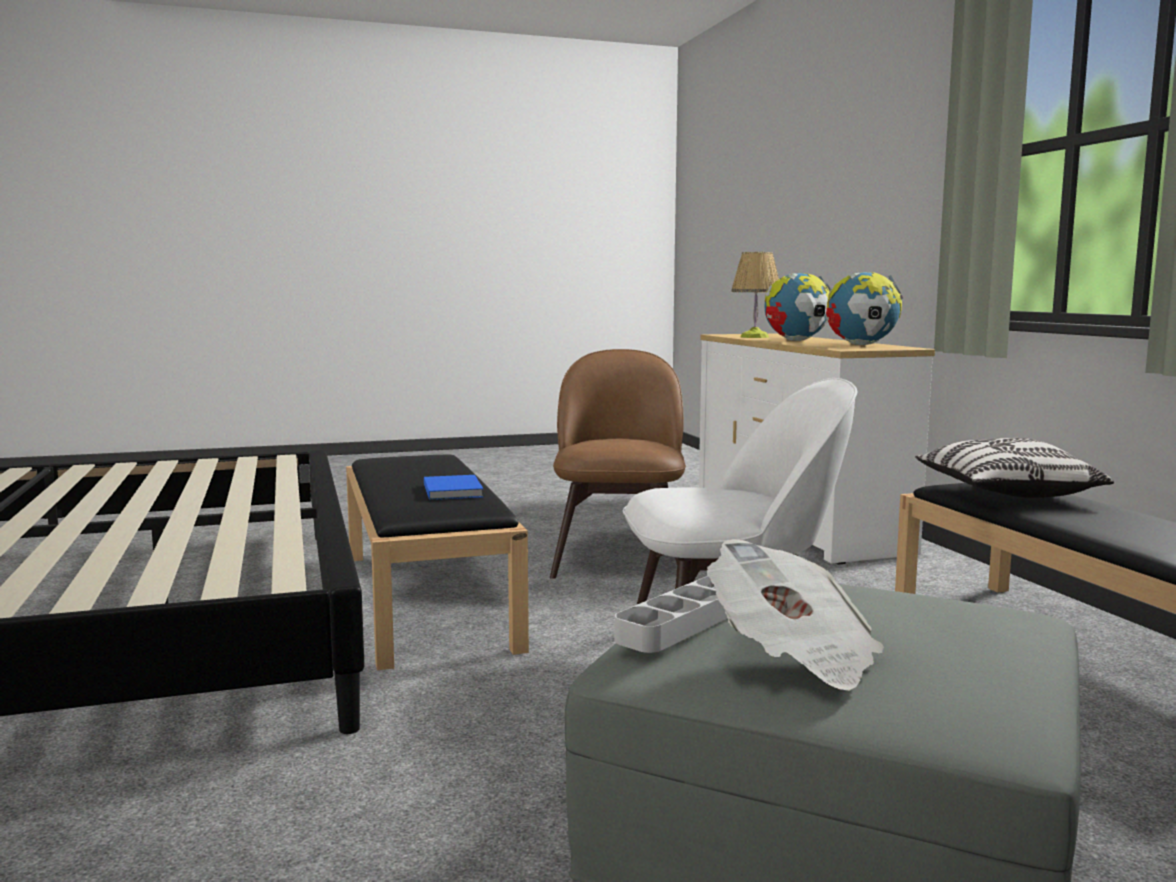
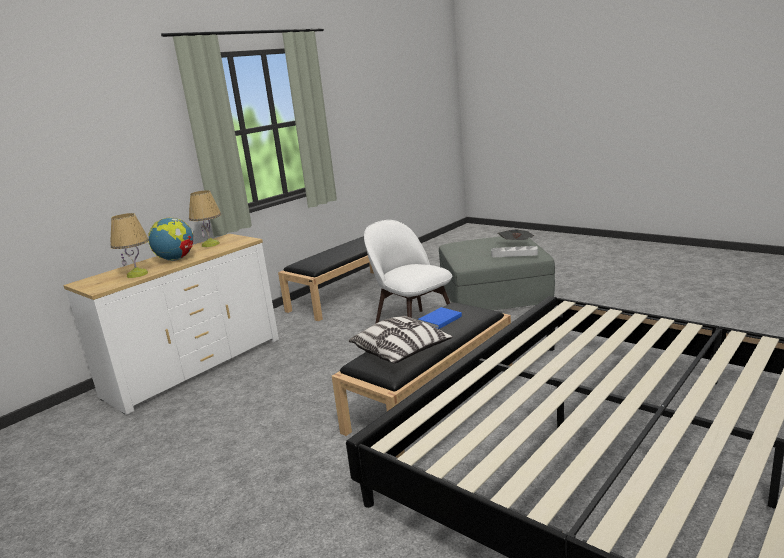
camera: 120 degrees left, 10 degrees up
(619, 560) = (315, 382): brown chair -> none
(862, 345) = (210, 244): globe -> table lamp
(1005, 494) = (323, 260): pillow -> pillow (401, 352)

